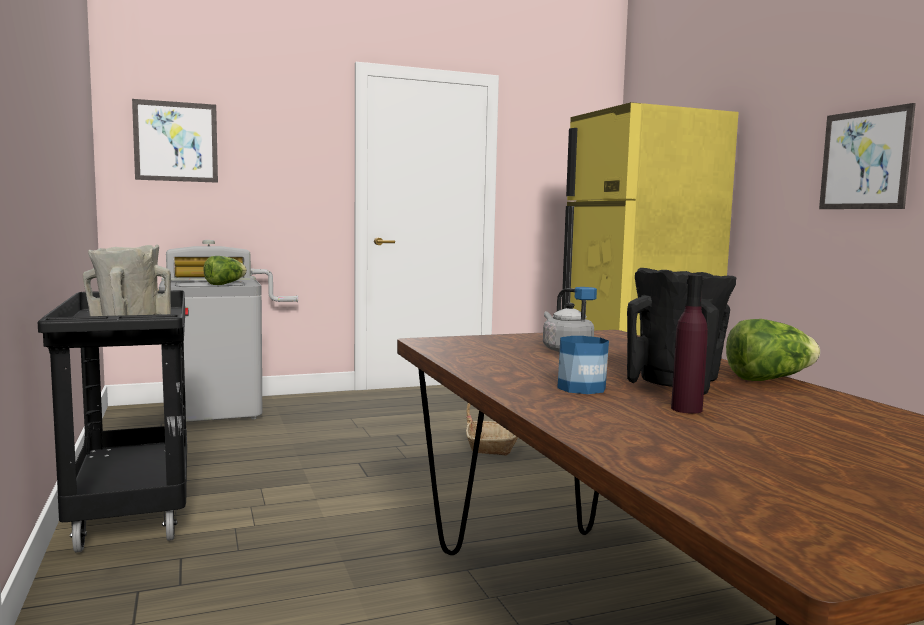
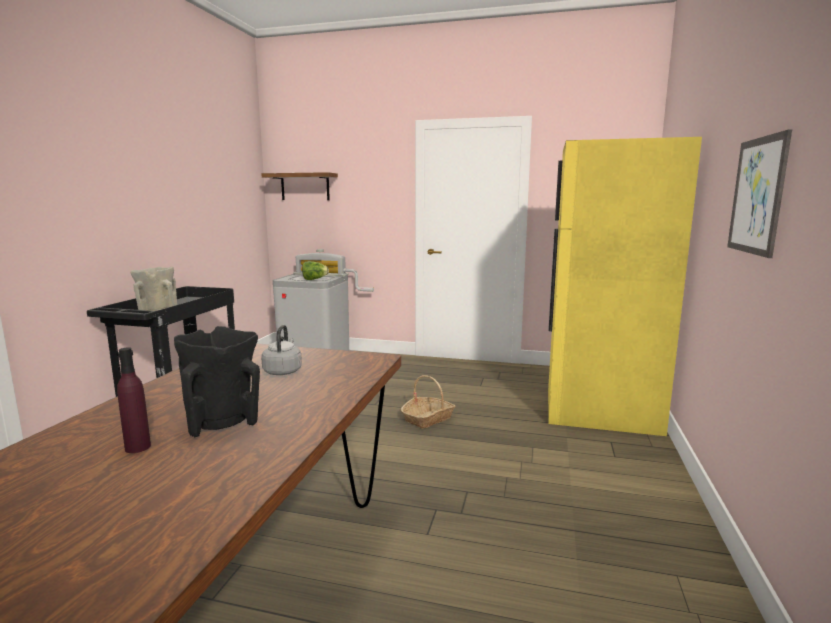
camera: 35 degrees right, 5 degrees up
(176, 141) = (305, 187): picture -> shelf
(581, 388) = (160, 410): bottle -> none
(768, 379) = (298, 434): lettuce -> none

